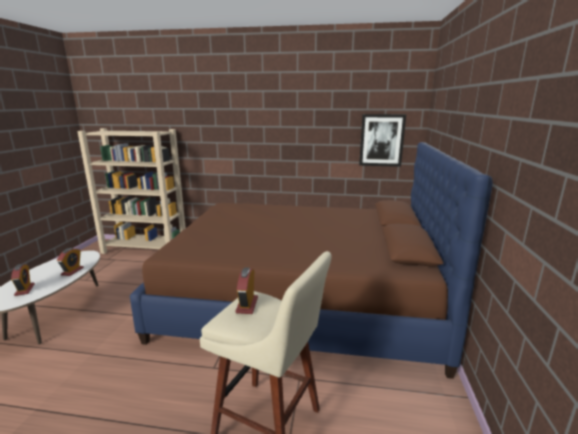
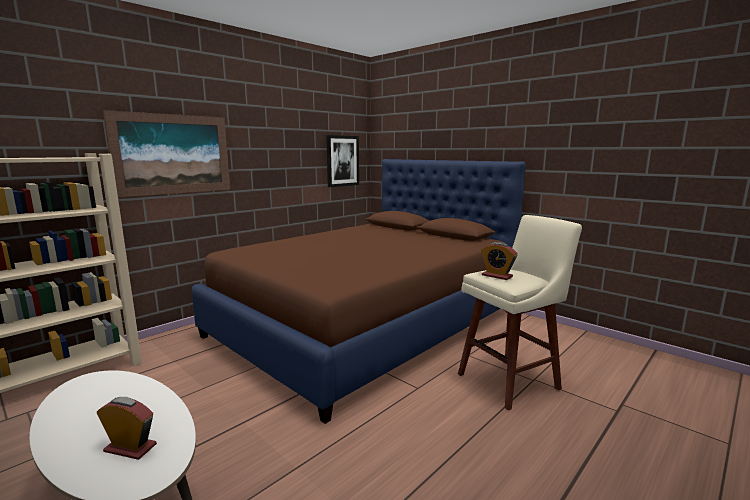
camera: 55 degrees left, 5 degrees down
(72, 271) = (140, 397): alarm clock -> none
(221, 130) = (173, 154): none -> picture

